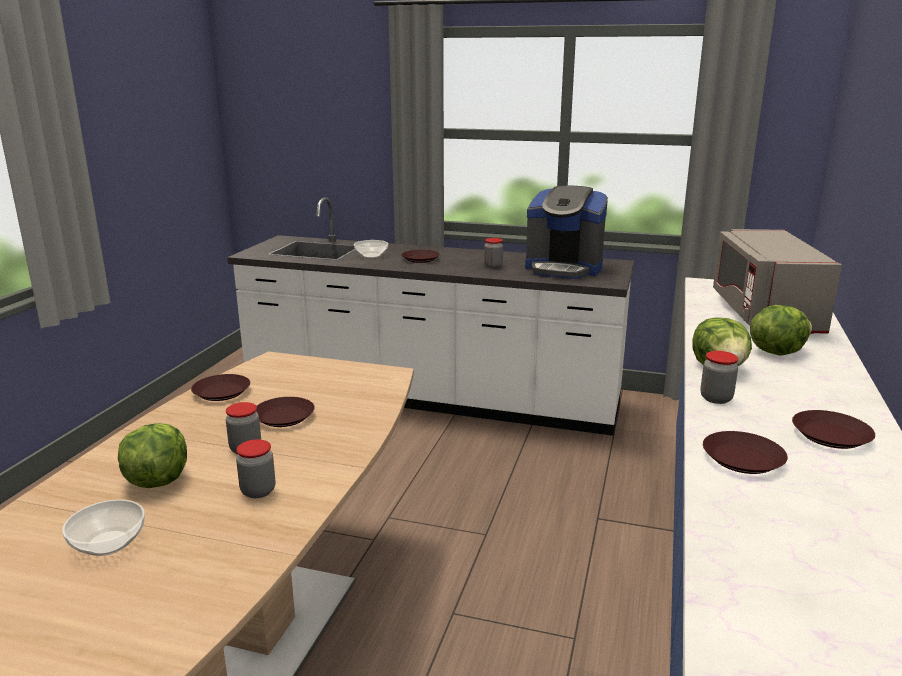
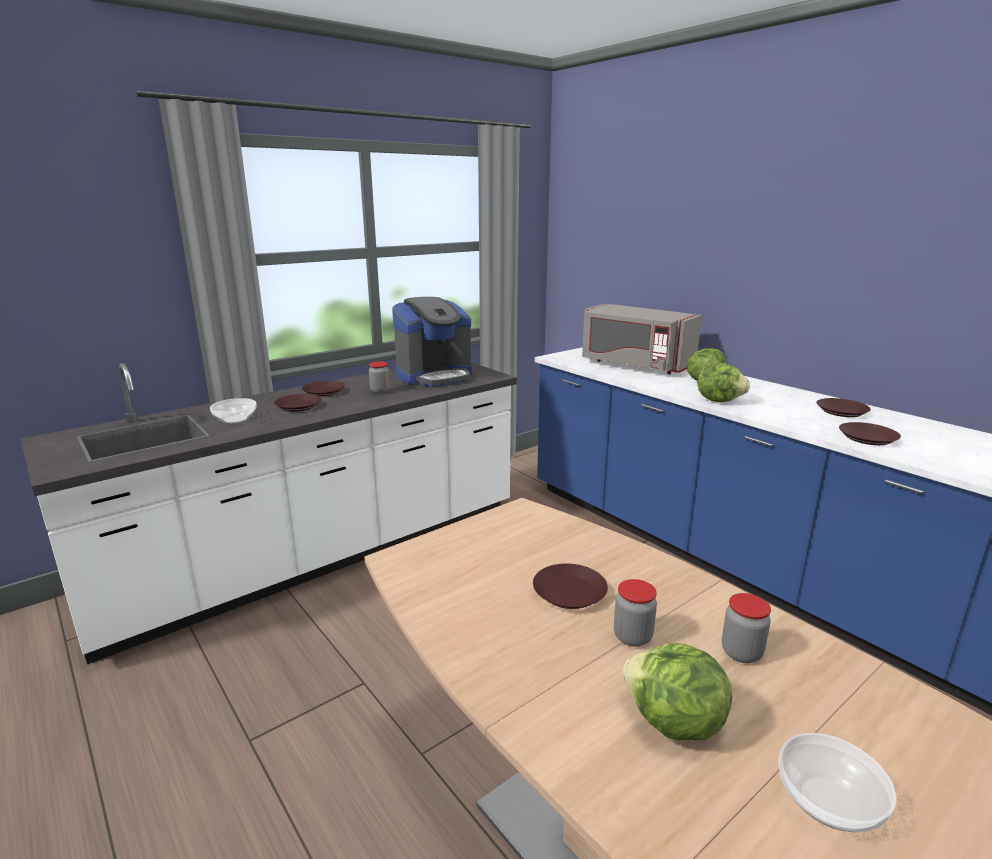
camera: 55 degrees left, 0 degrees up
(222, 392) = (454, 616): brown plate -> brown plate (324, 392)
(716, 398) = (770, 416): jar -> none

